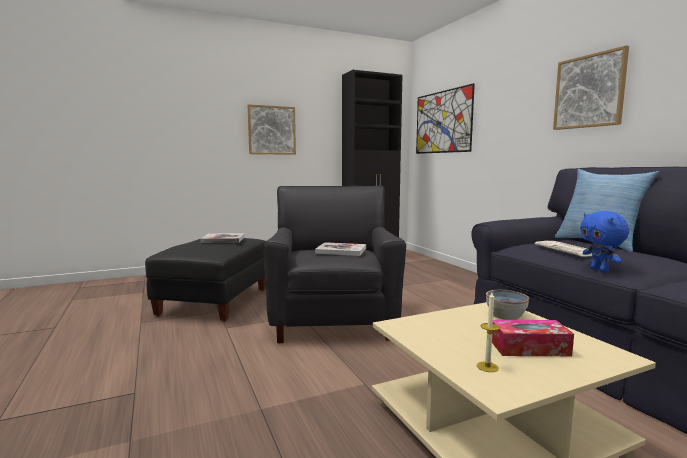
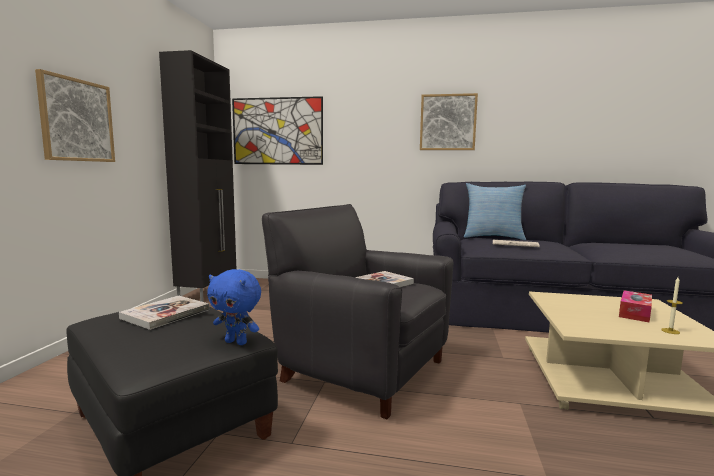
camera: 55 degrees left, 0 degrees up
(505, 316) = (567, 300): bowl -> none
(600, 270) = (560, 254): blue plush toy -> blue plush toy (237, 342)

